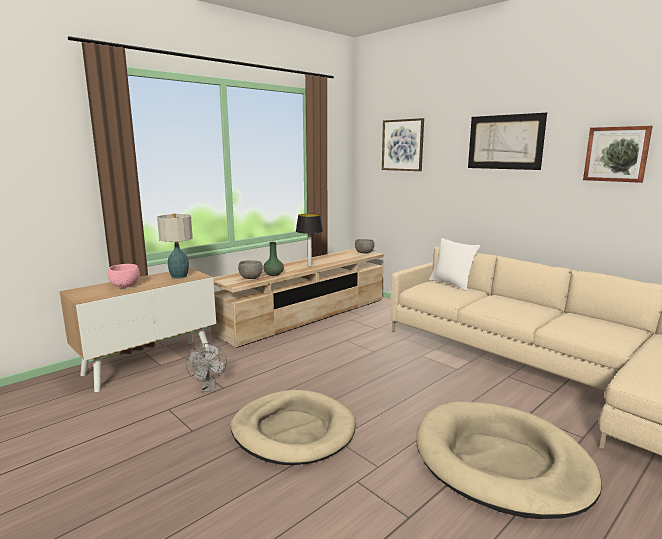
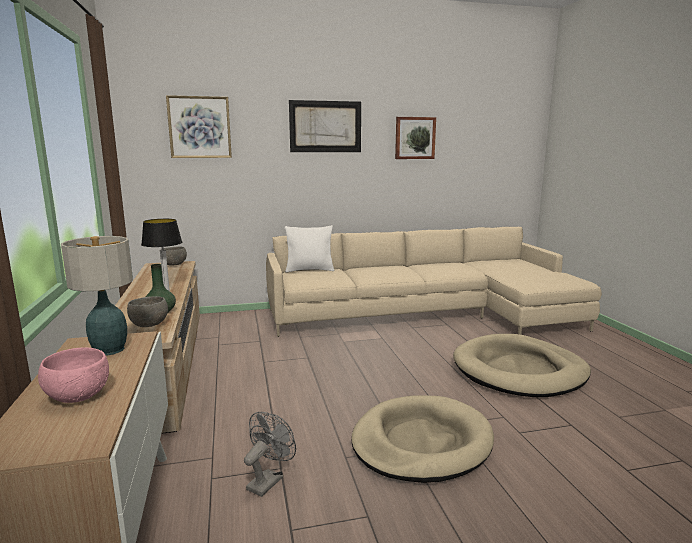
camera: 60 degrees left, 0 degrees up
(208, 388) = (268, 480): grey fan -> grey fan turned 75 degrees counterclockwise

